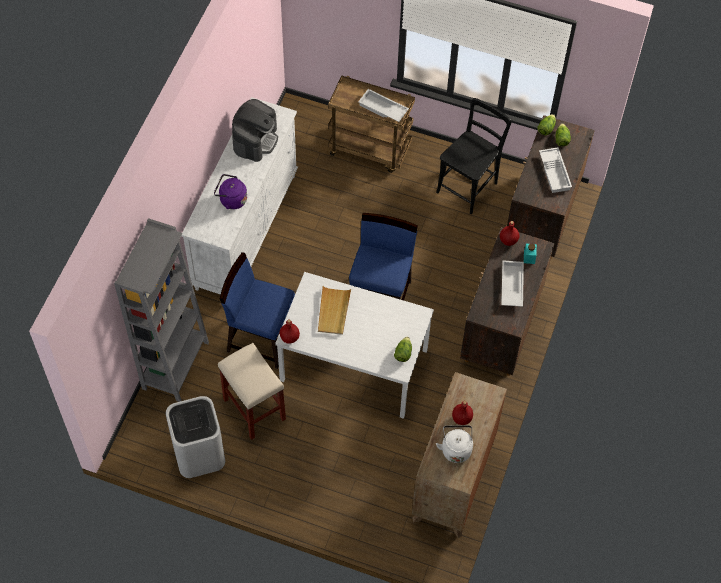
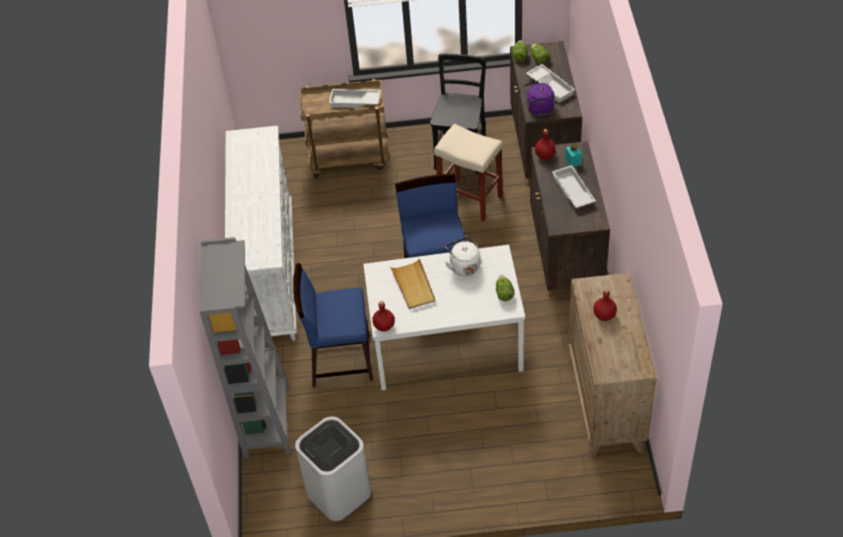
camera: 20 degrees left, 10 degrees down
(231, 200) = (258, 223): purple kettle -> purple kettle (538, 108)
(253, 409) = (370, 426): beige stool -> beige stool (469, 200)
(255, 139) = (251, 164): coffee machine -> none
(455, 448) = (616, 344): white kettle -> white kettle (464, 265)

